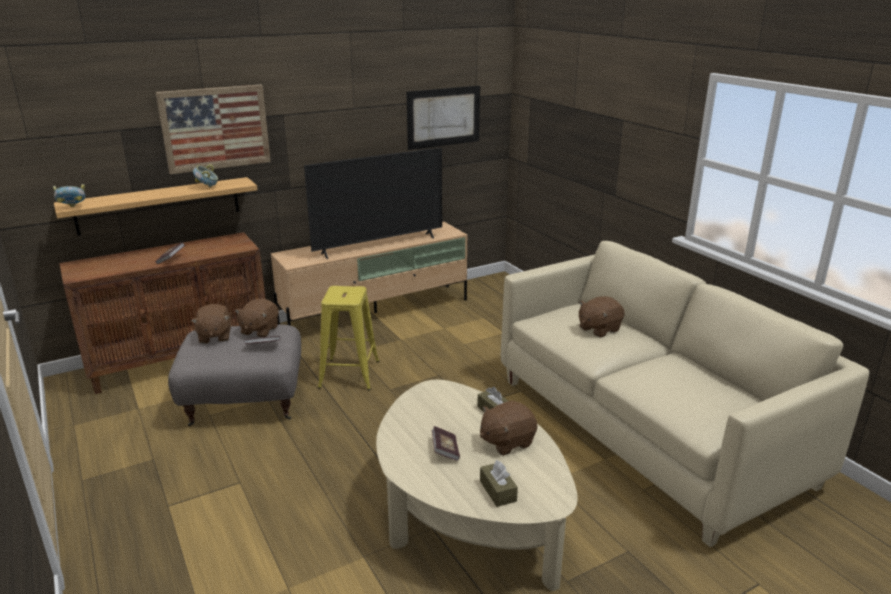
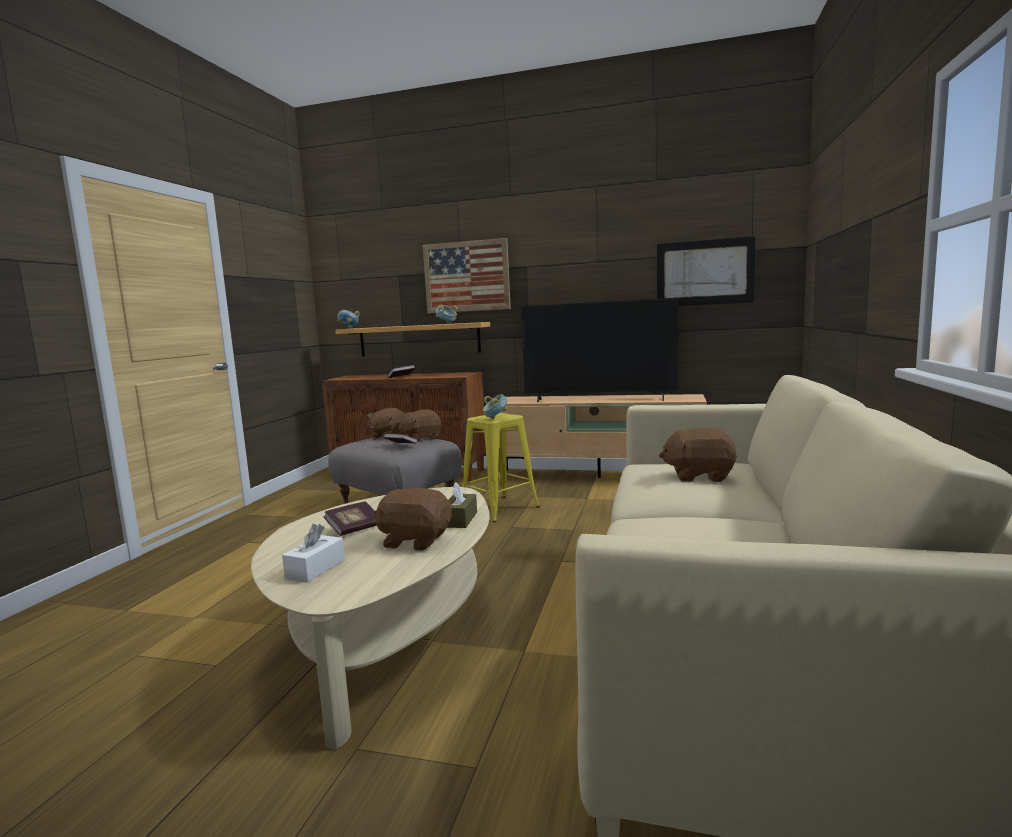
camera: 45 degrees right, 15 degrees down
(352, 297) = (495, 418): none -> bowl
(498, 491) = (315, 568): brown tissue box -> white tissue box

